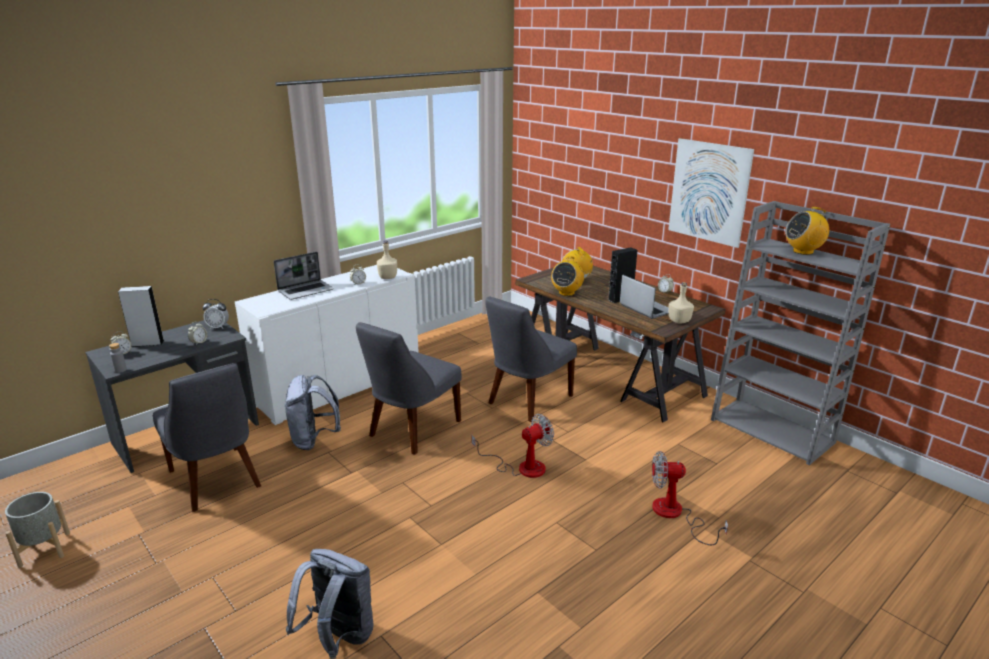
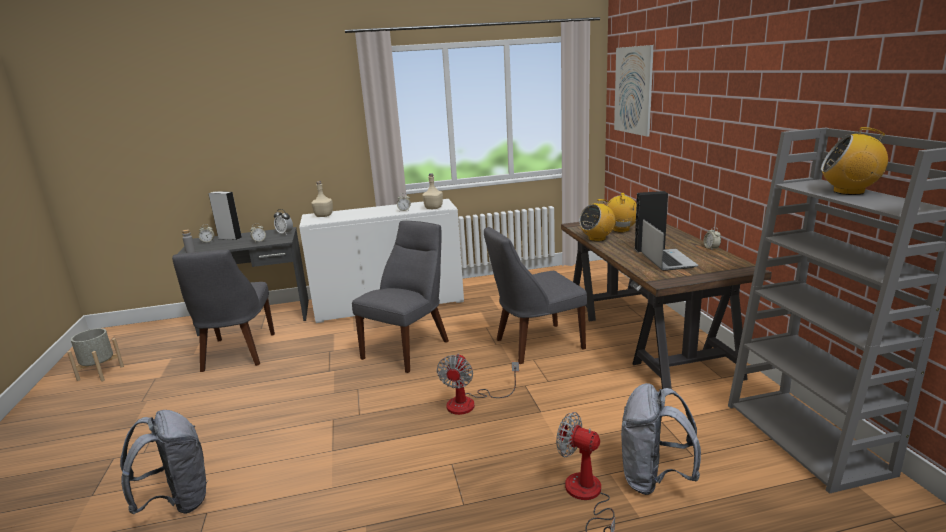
camera: 30 degrees right, 5 degrees down
(306, 290) = (359, 212): laptop -> none
(314, 440) = (329, 340): grey backpack -> grey backpack (653, 479)
(412, 430) = (409, 348): grey chair -> grey chair turned 150 degrees clockwise
(522, 467) = (470, 403): fan -> fan turned 105 degrees clockwise
(679, 321) = (693, 276): beige bottle -> beige bottle (323, 216)
(709, 192) = (760, 125): picture -> picture (633, 90)

